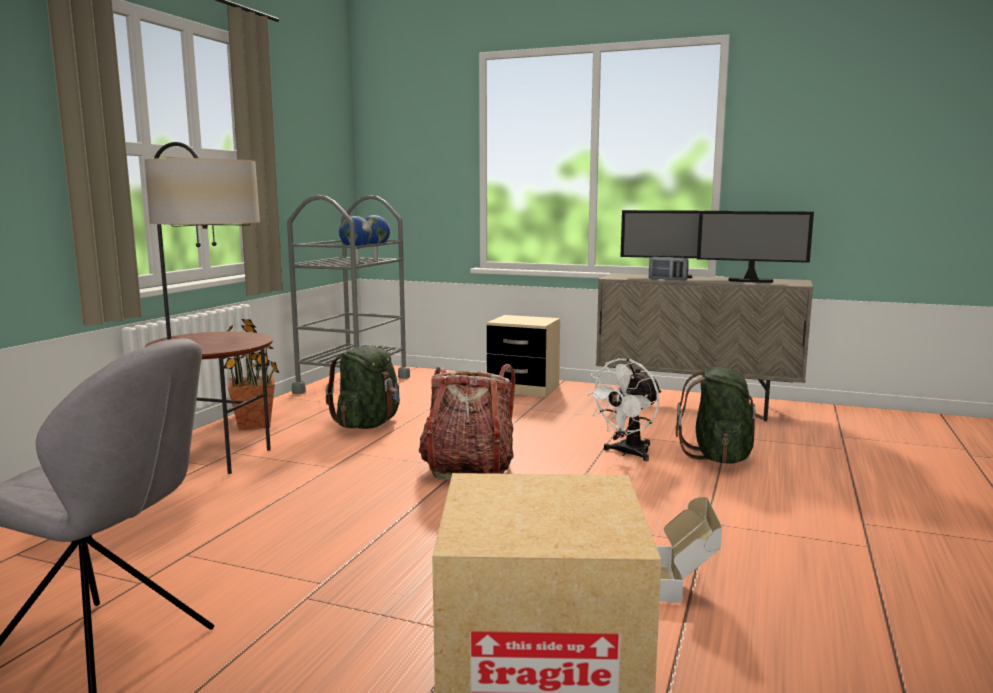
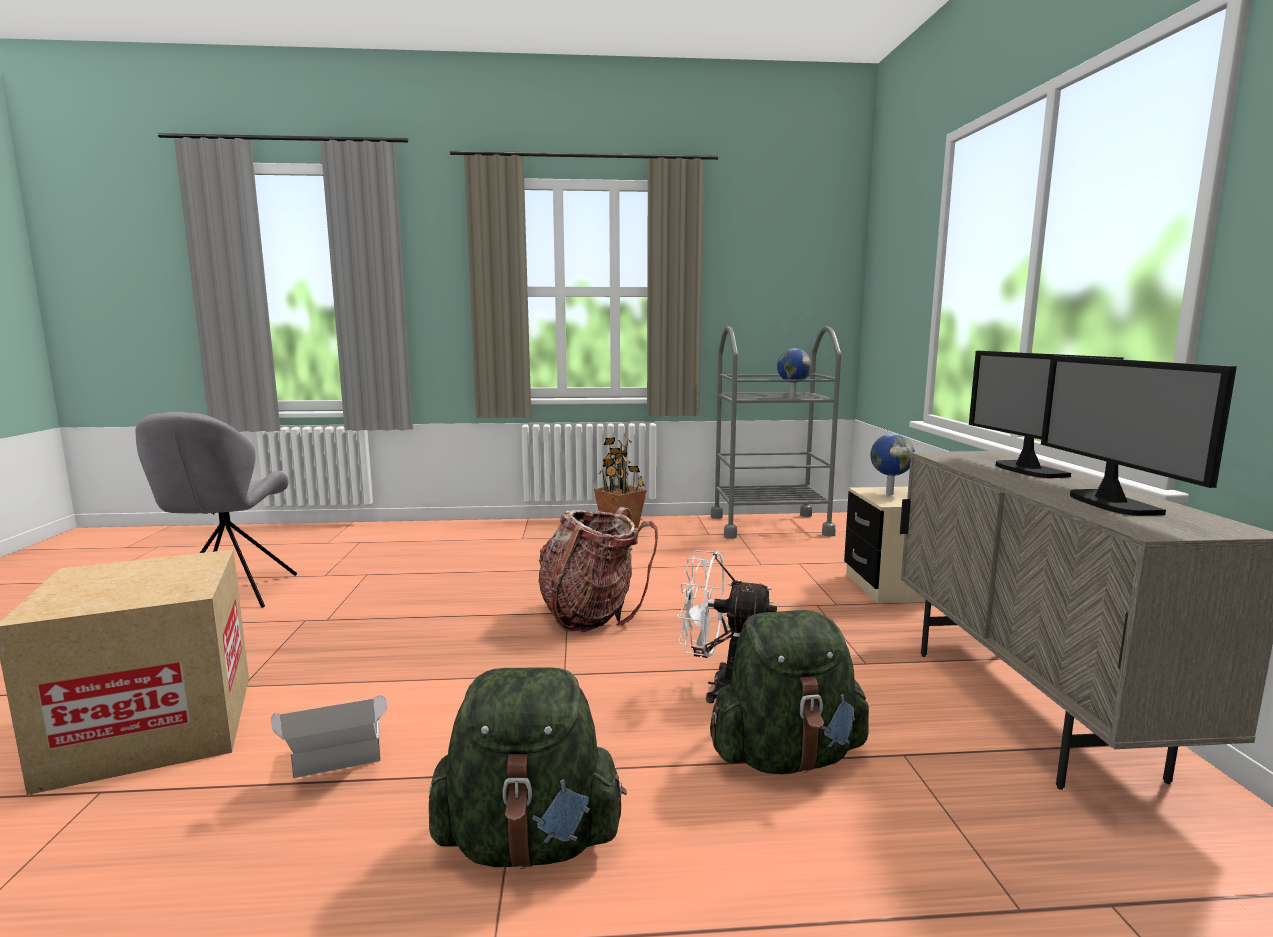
camera: 65 degrees right, 0 degrees up
(219, 458) = (538, 537): floor lamp -> none
(356, 263) = (753, 398): globe -> globe (889, 494)
(367, 424) = (664, 556): green backpack -> green backpack (529, 842)
(667, 279) = (984, 471): radio -> none

